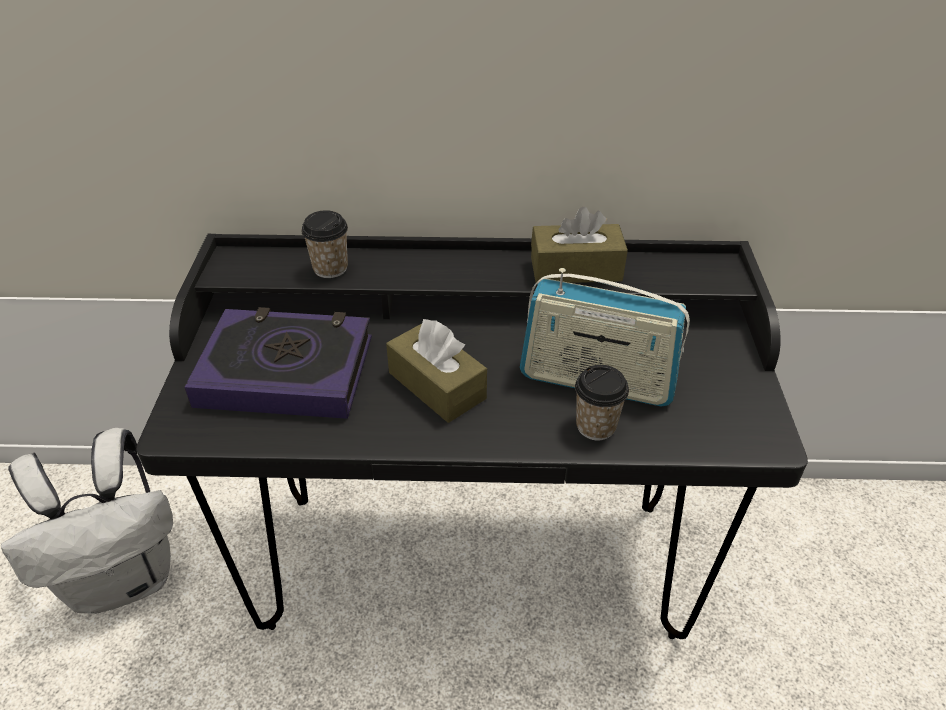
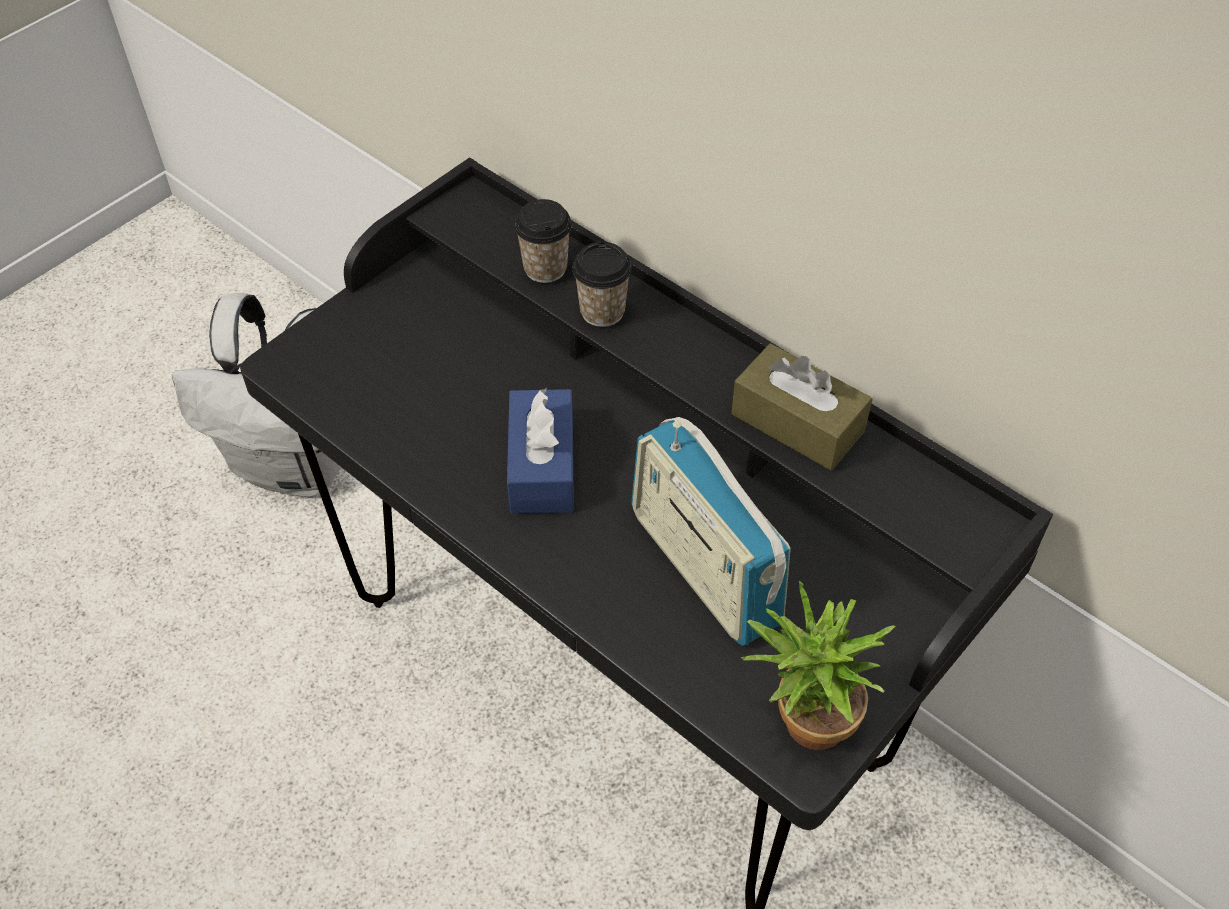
camera: 40 degrees right, 10 degrees up
(286, 371) = (425, 360): book -> none
(437, 385) = (542, 466): brown tissue box -> blue tissue box
(595, 426) = (645, 615): cup -> cup (602, 311)
(743, 424) = (802, 724): none -> potted plant

